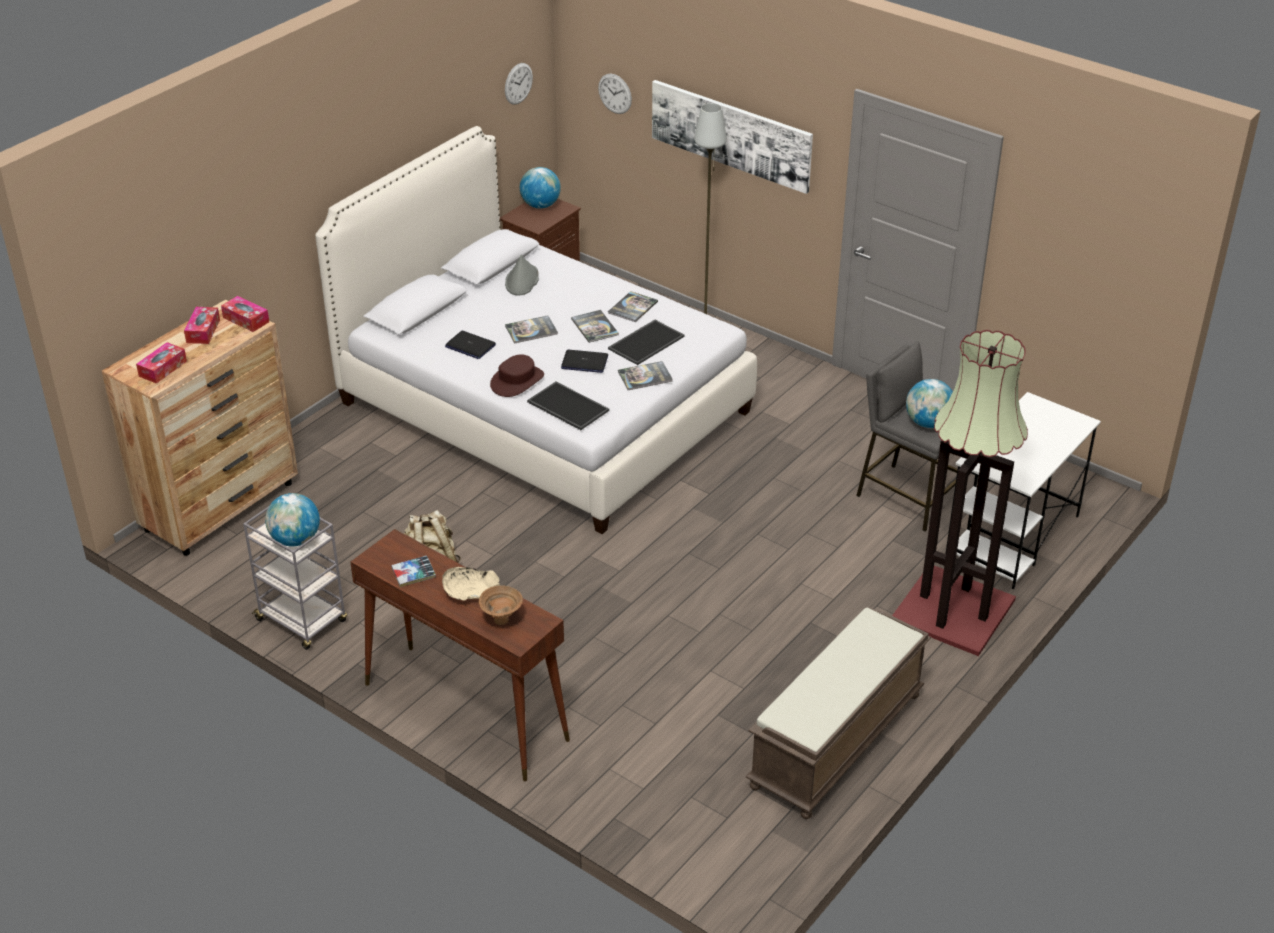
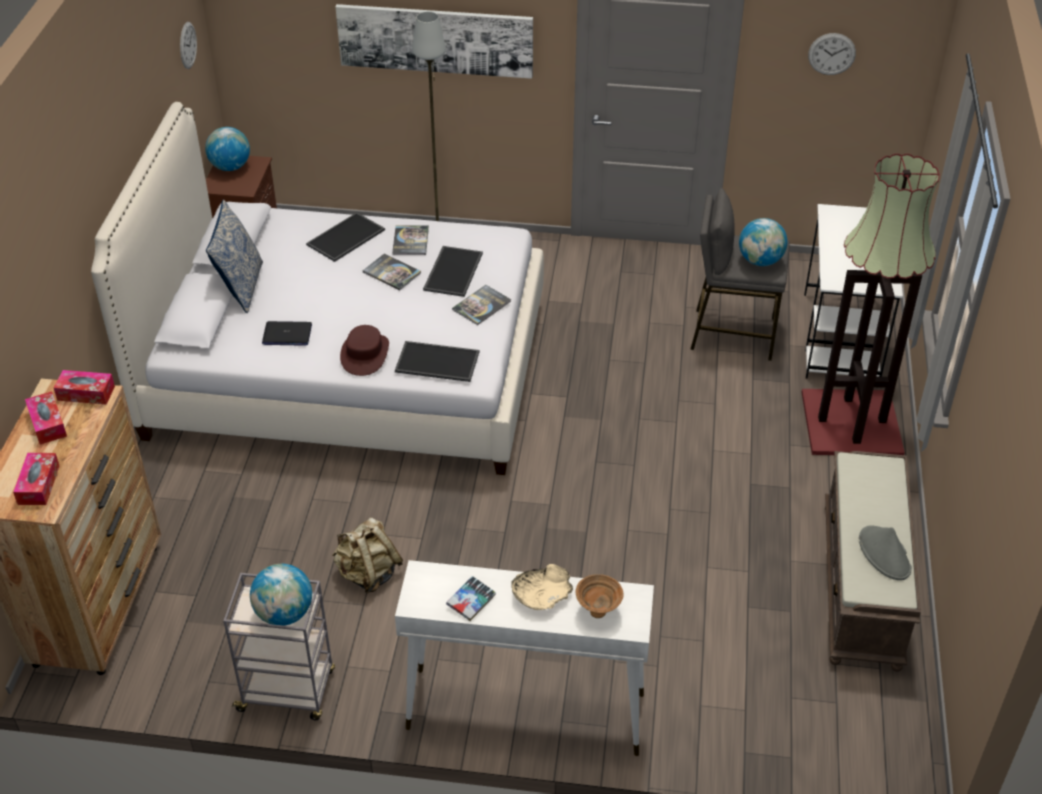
camera: 30 degrees left, 5 degrees up
(464, 711) = (524, 711): brown console table -> white console table
(466, 298) = (240, 287): none -> pillow
(522, 281) = (281, 250): grey hat -> grey hat (884, 554)
(531, 330) = (334, 297): book -> none
(581, 288) = (346, 238): none -> tray
(584, 362) = (414, 312): laptop -> none
(615, 93) = (287, 30): wall clock -> wall clock (831, 54)

